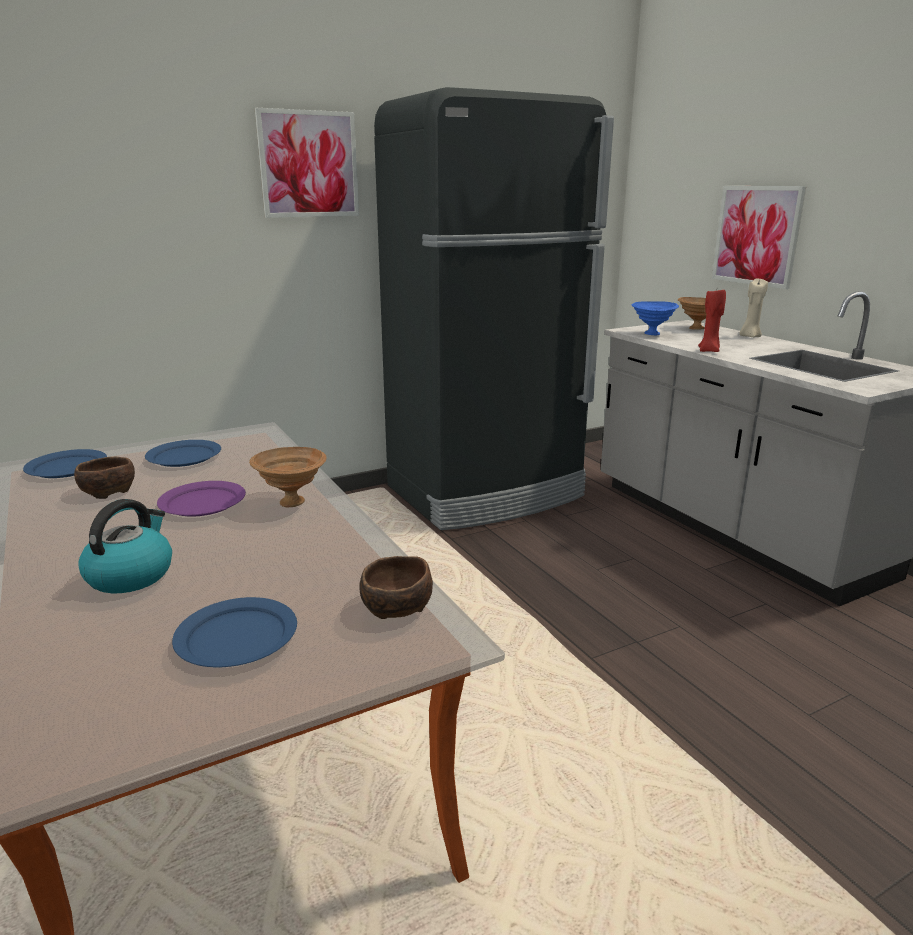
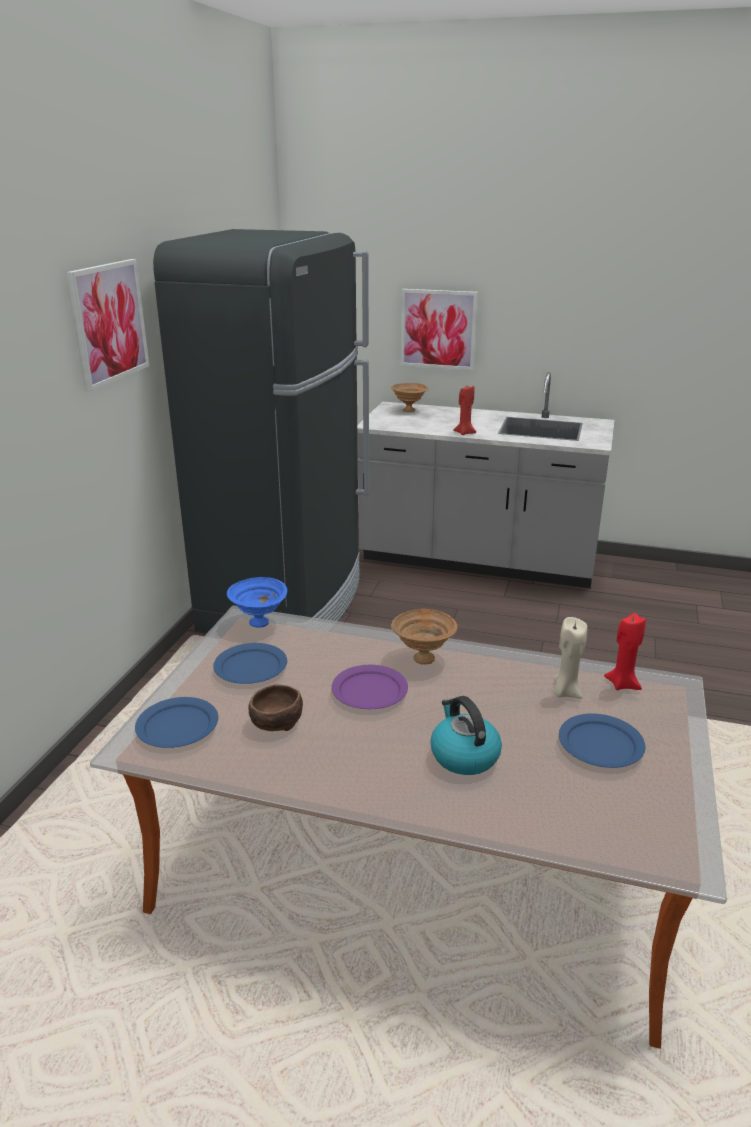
camera: 45 degrees left, 5 degrees up
(395, 607) = (622, 684): brown bowl -> red candle
(652, 334) = (396, 424): blue bowl -> blue bowl (260, 623)
(749, 336) = (455, 411): beige candle -> beige candle (565, 692)

